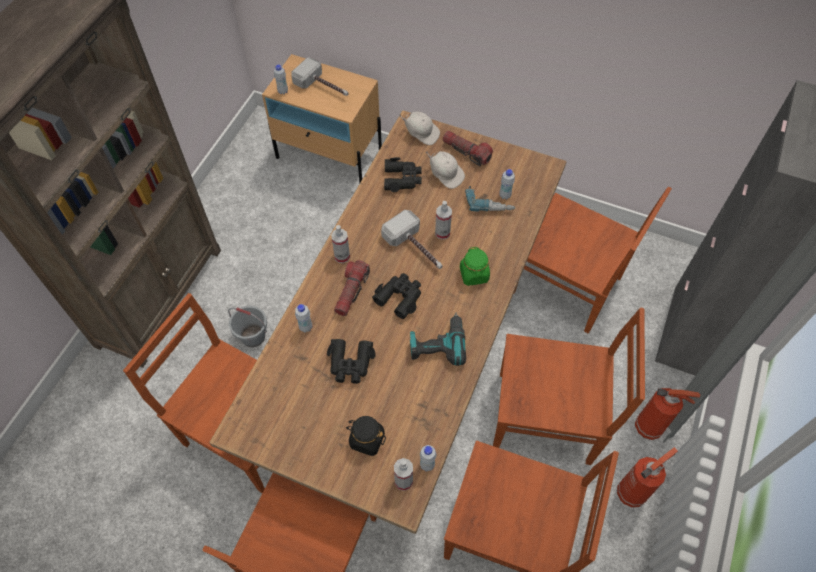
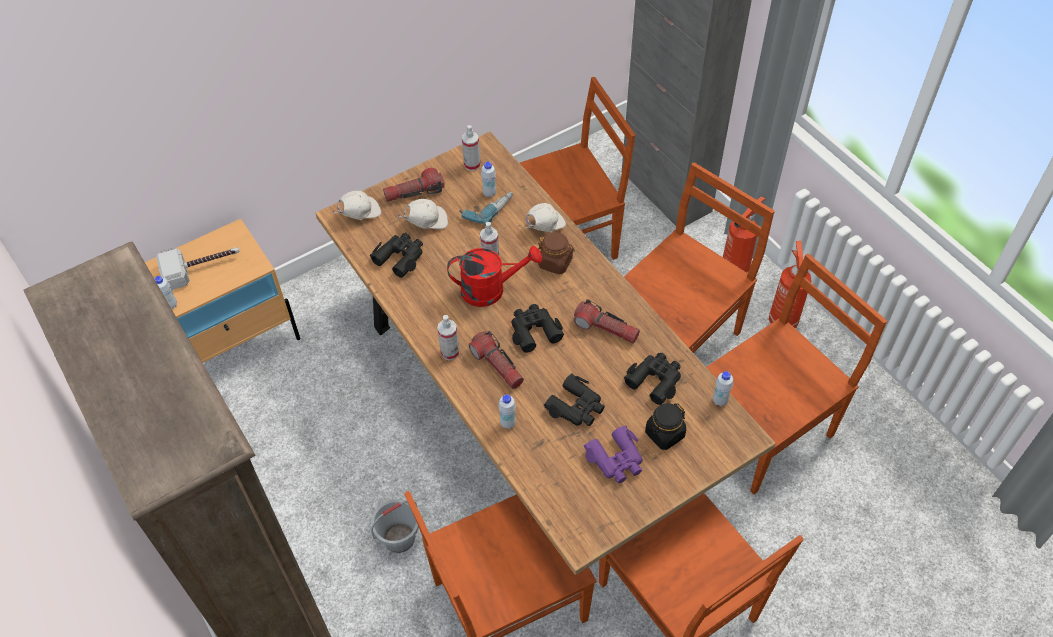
camera: 55 degrees left, 5 degrees down
(321, 418) = (616, 460): none -> purple binoculars
(403, 481) = (723, 427): spray bottle -> spray bottle (472, 165)
(413, 405) = (655, 380): none -> black binoculars
(416, 248) = (491, 289): hammer -> red watering can
(437, 344) = (606, 329): power drill -> flashlight
(474, 275) = (555, 263): green jar -> brown jar
(503, 247) = (544, 226): none -> white cap

